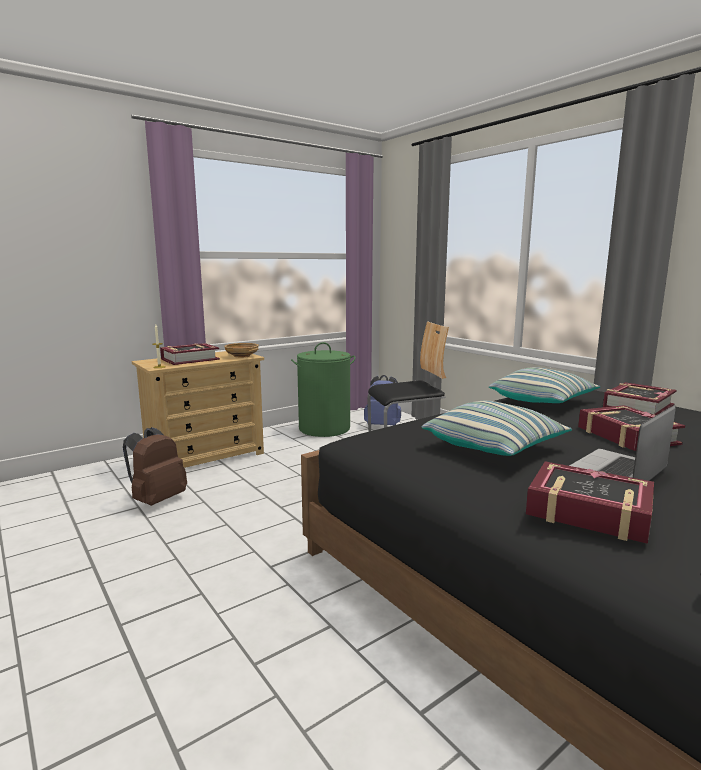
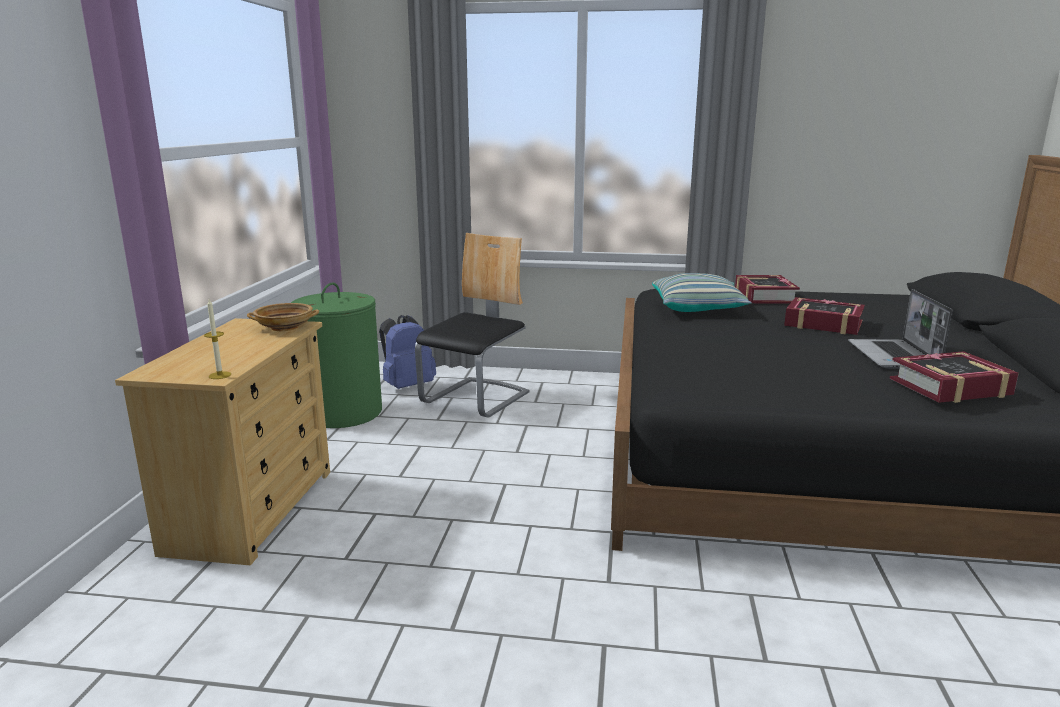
camera: 45 degrees left, 5 degrees up
(157, 500) = (315, 593): brown backpack -> none
(190, 359) = (221, 351): book -> none
(494, 447) = (789, 361): pillow -> none

